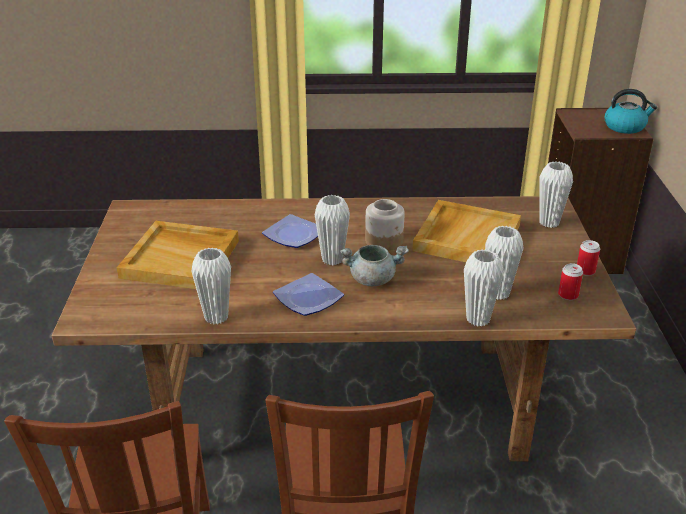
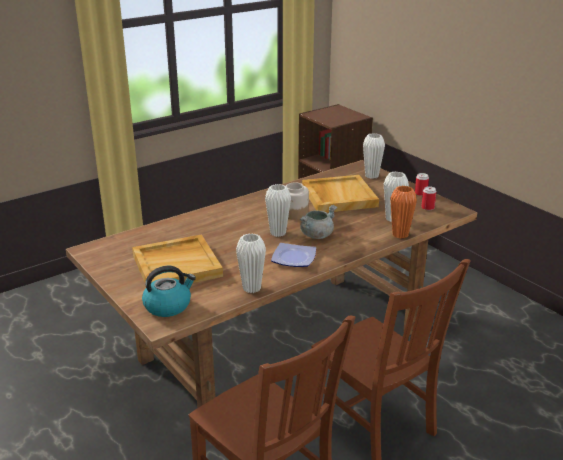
camera: 35 degrees left, 5 degrees down
(292, 235) = (233, 228): plate -> none
(478, 319) = (400, 235): white vase -> orange vase
(625, 127) = (350, 114): kettle -> kettle (168, 306)

